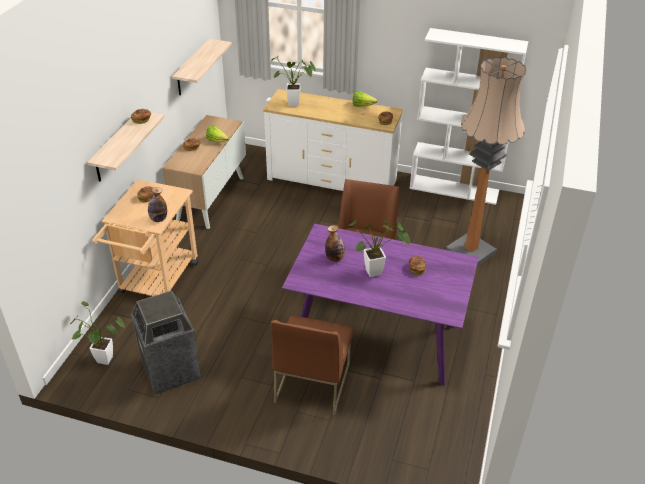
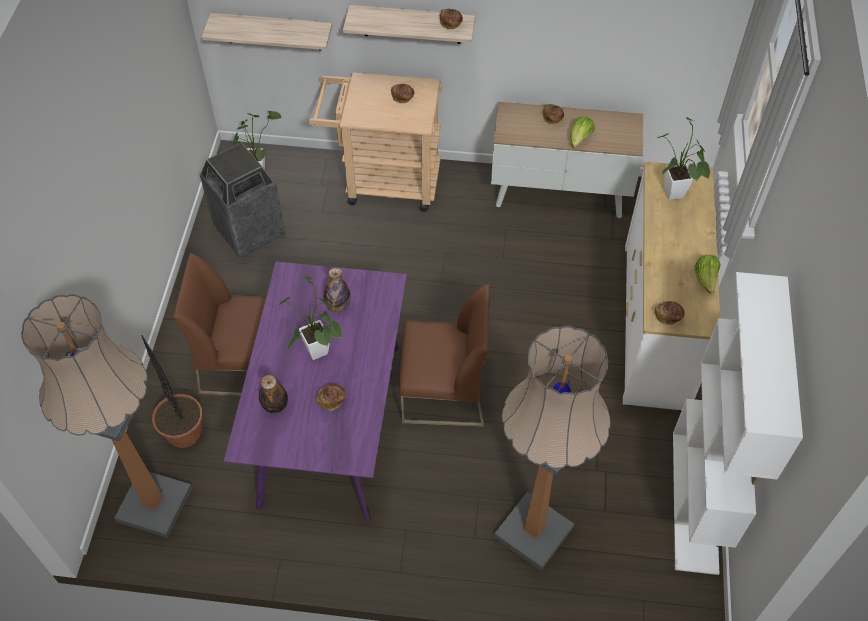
camera: 80 degrees right, 15 degrees up
(158, 219) = (363, 118): bottle -> bottle (275, 405)
(192, 68) = (637, 43): shelf -> shelf (273, 31)
(370, 427) = (184, 432): none -> potted plant
(435, 450) = (154, 505): none -> floor lamp

